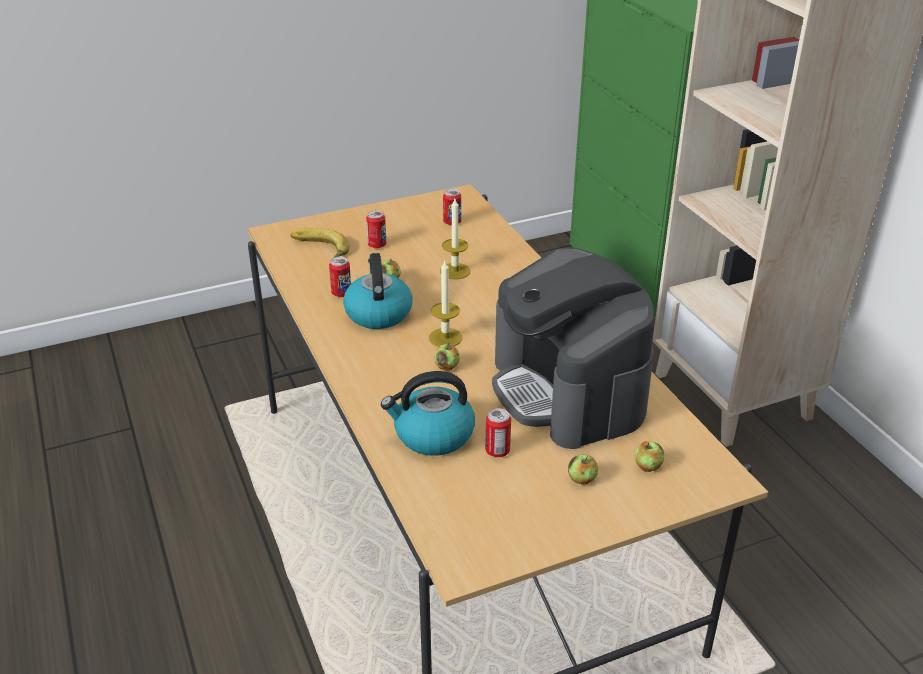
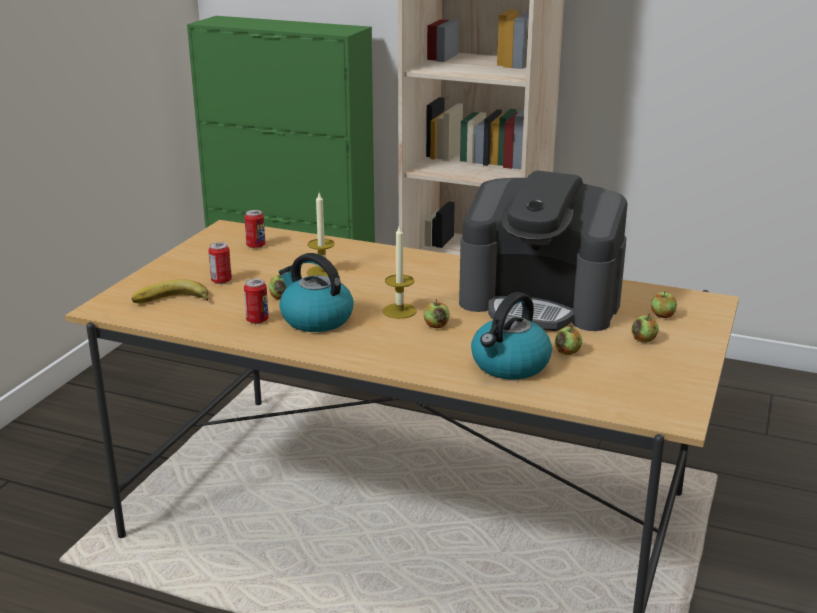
camera: 45 degrees left, 10 degrees down
(497, 451) = (567, 352): can -> apple

